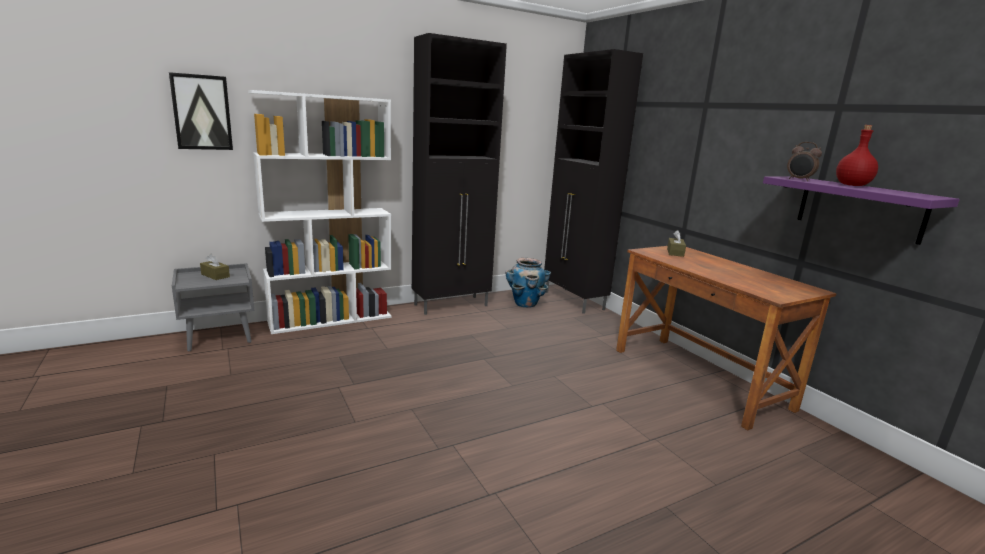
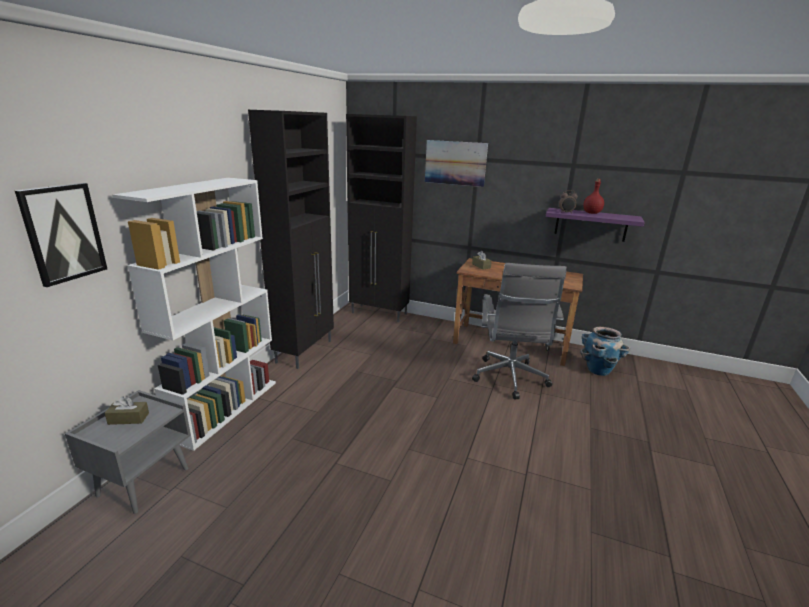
camera: 40 degrees left, 5 degrees up
(525, 304) = (353, 328): planter -> planter (598, 370)
(632, 409) = (510, 379): none -> grey office chair
(678, 111) = (455, 163): none -> picture

